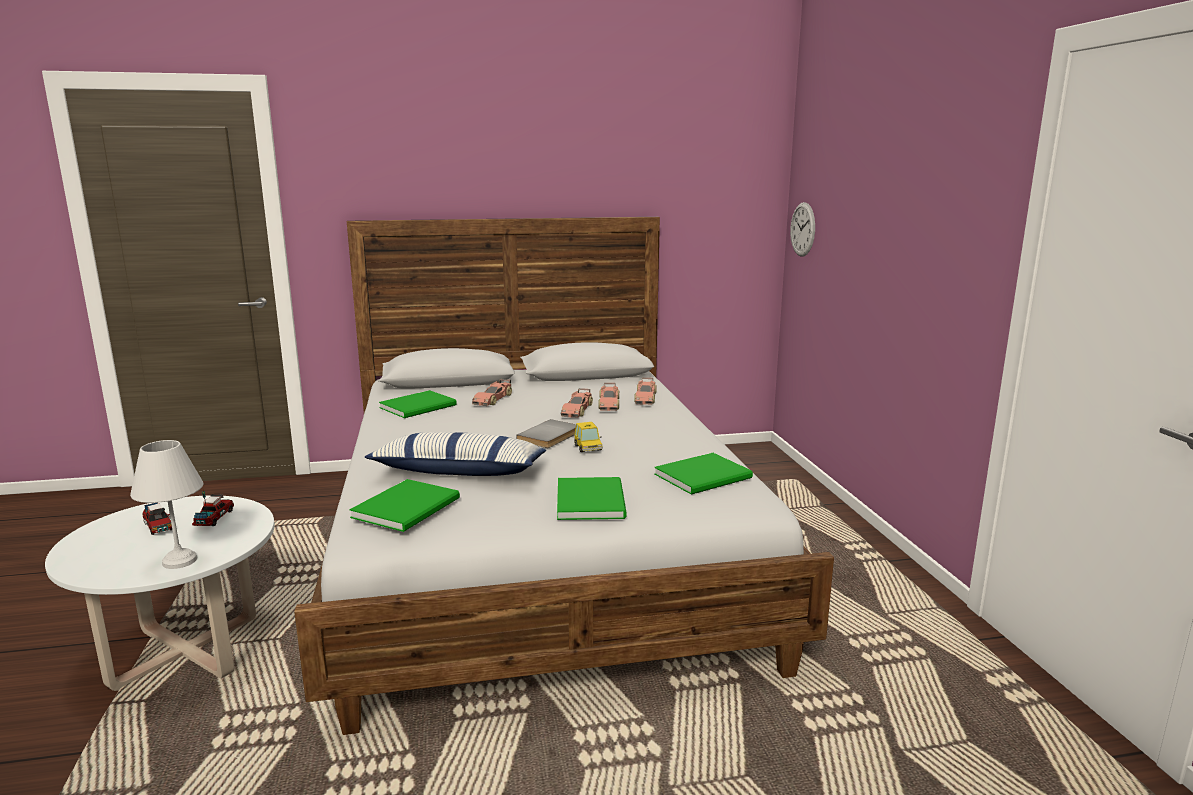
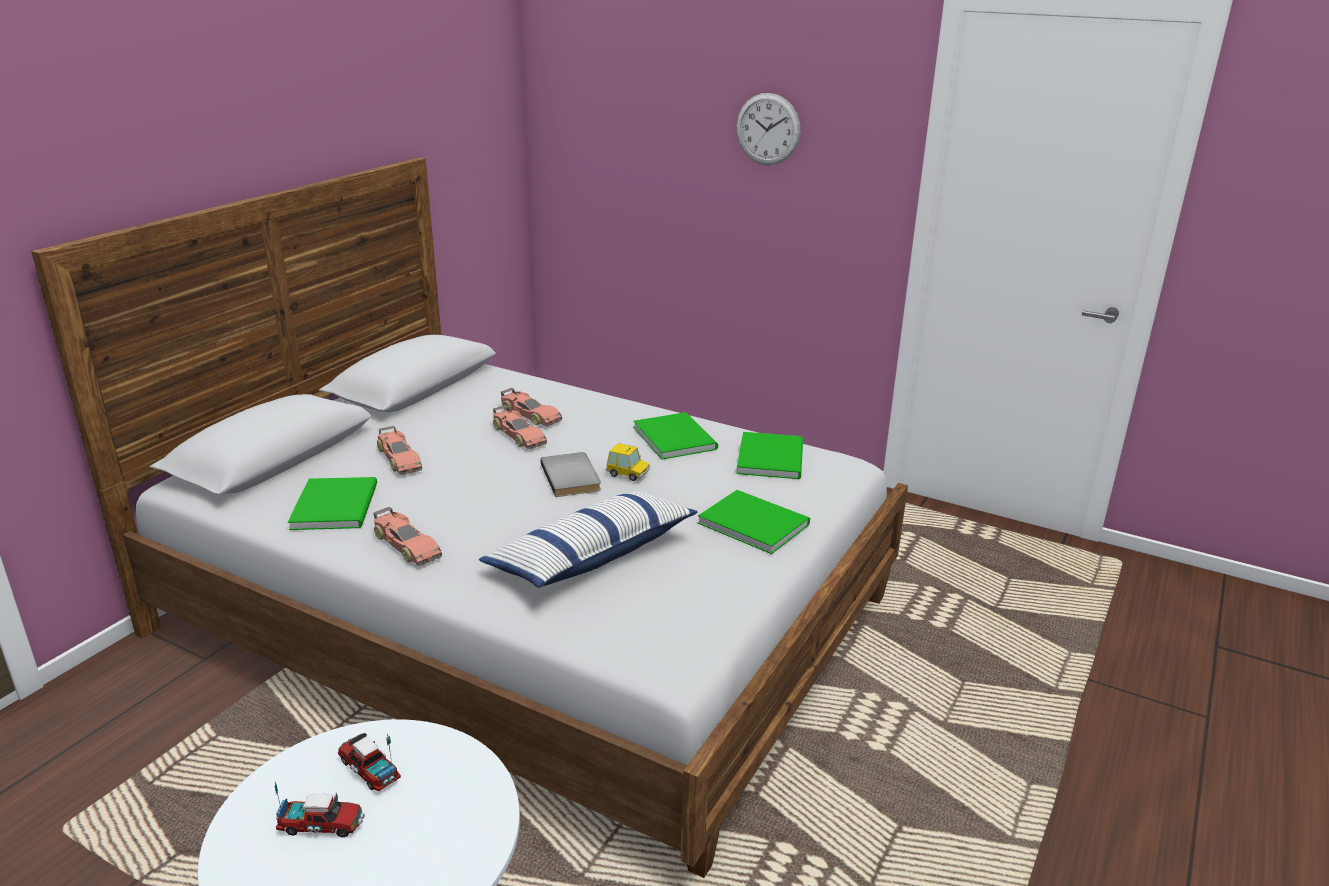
camera: 50 degrees left, 10 degrees up
(178, 561) = (464, 831): white table lamp -> none
(410, 507) = (650, 613): green book -> green book (675, 437)
(645, 398) = (546, 394): toy car -> toy car (406, 545)
(803, 229) = (565, 150): wall clock -> wall clock (768, 129)

